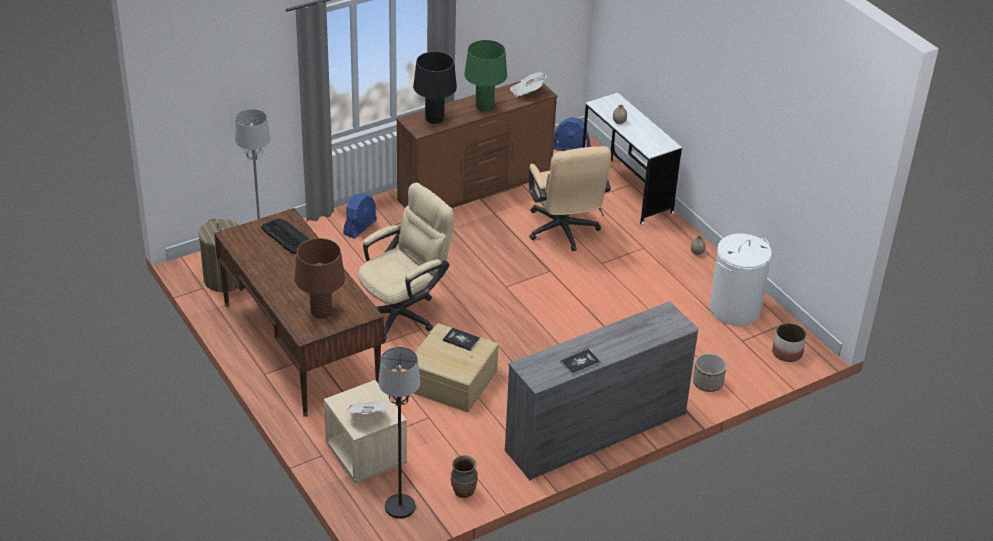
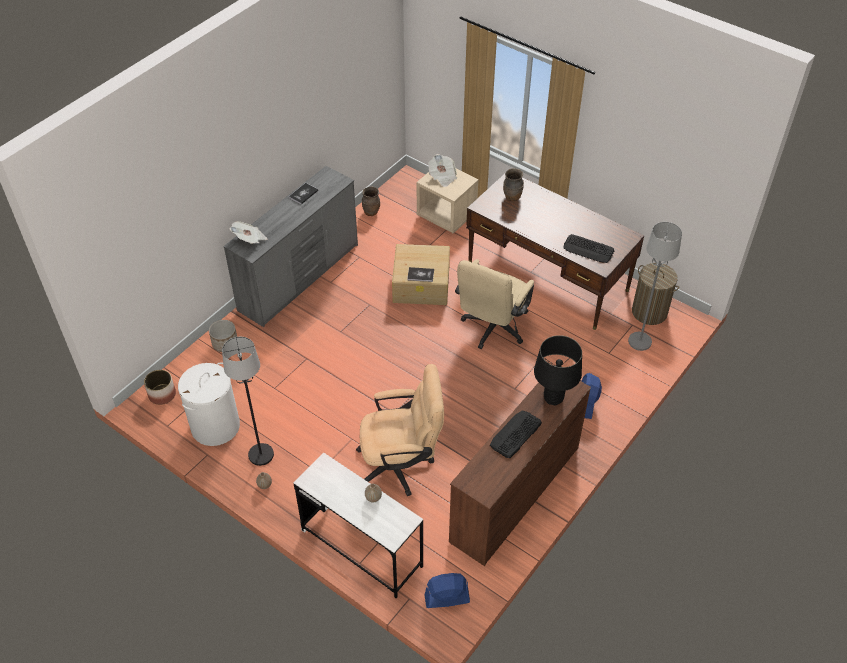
camera: 160 degrees right, 10 degrees up
(321, 312) = (512, 197): brown table lamp -> brown vase
(400, 507) = (405, 192): black floor lamp -> black floor lamp (260, 455)
(484, 107) = (515, 434): green table lamp -> keyboard
(527, 92) = (484, 476): newspaper -> newspaper (250, 239)
(564, 232) = (401, 465): beige office chair -> beige office chair turned 120 degrees clockwise

